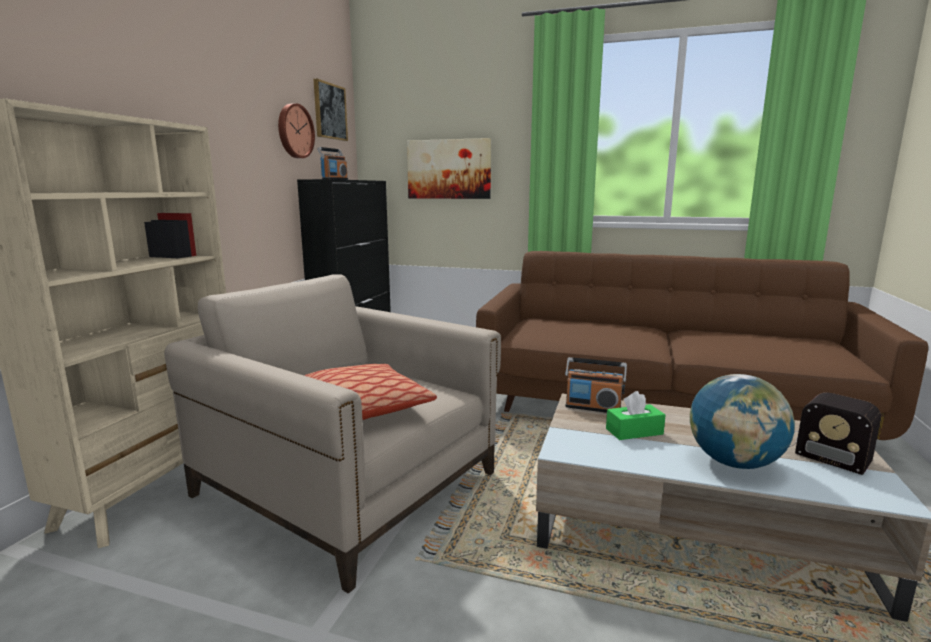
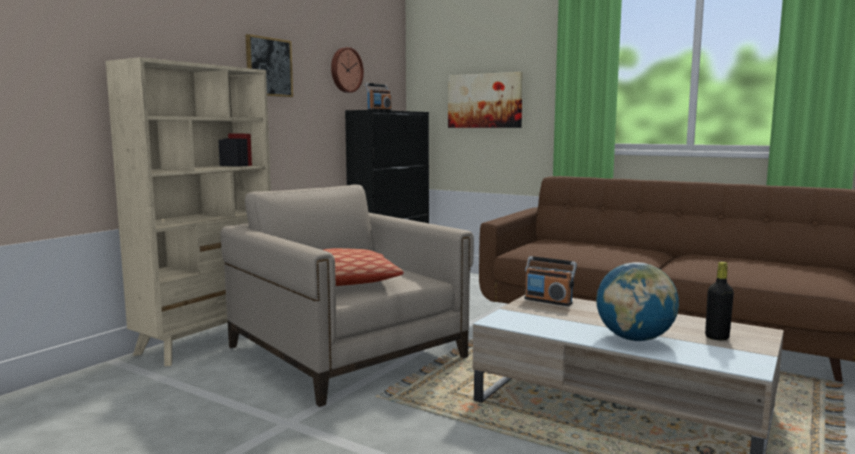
camera: 15 degrees right, 5 degrees down
(330, 111) = (380, 52): picture -> picture (268, 67)
(634, 431) = (568, 316): green tissue box -> none
(809, 448) = (717, 337): radio -> black bottle

